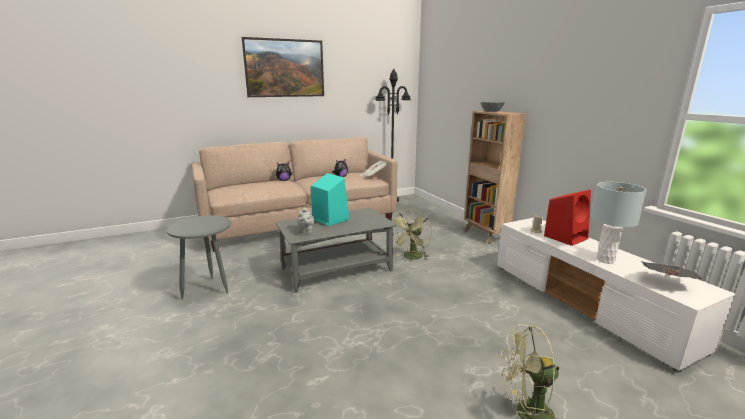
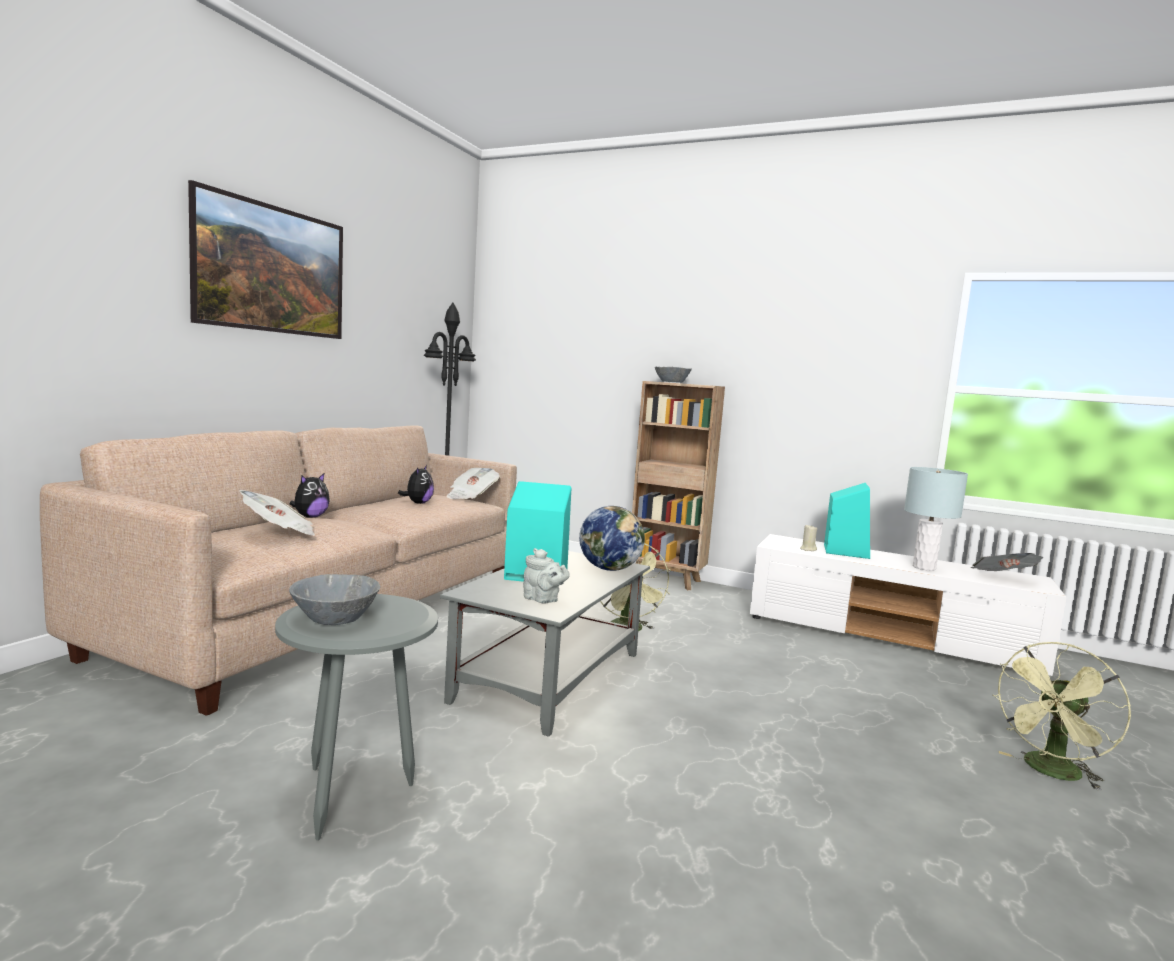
camera: 40 degrees left, 10 degrees down
(189, 223) = (334, 619): none -> grey bowl
(255, 186) = (280, 532): none -> newspaper
(371, 222) = (610, 569): none -> globe
(566, 237) = (845, 551): red speaker -> turquoise speaker

